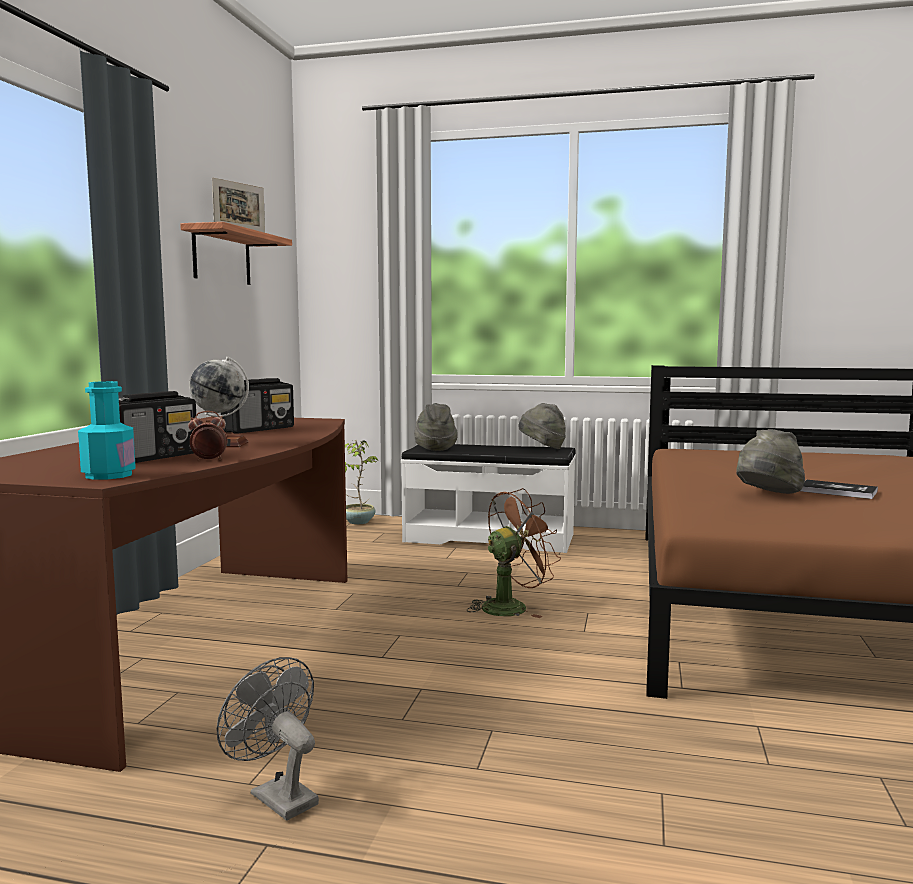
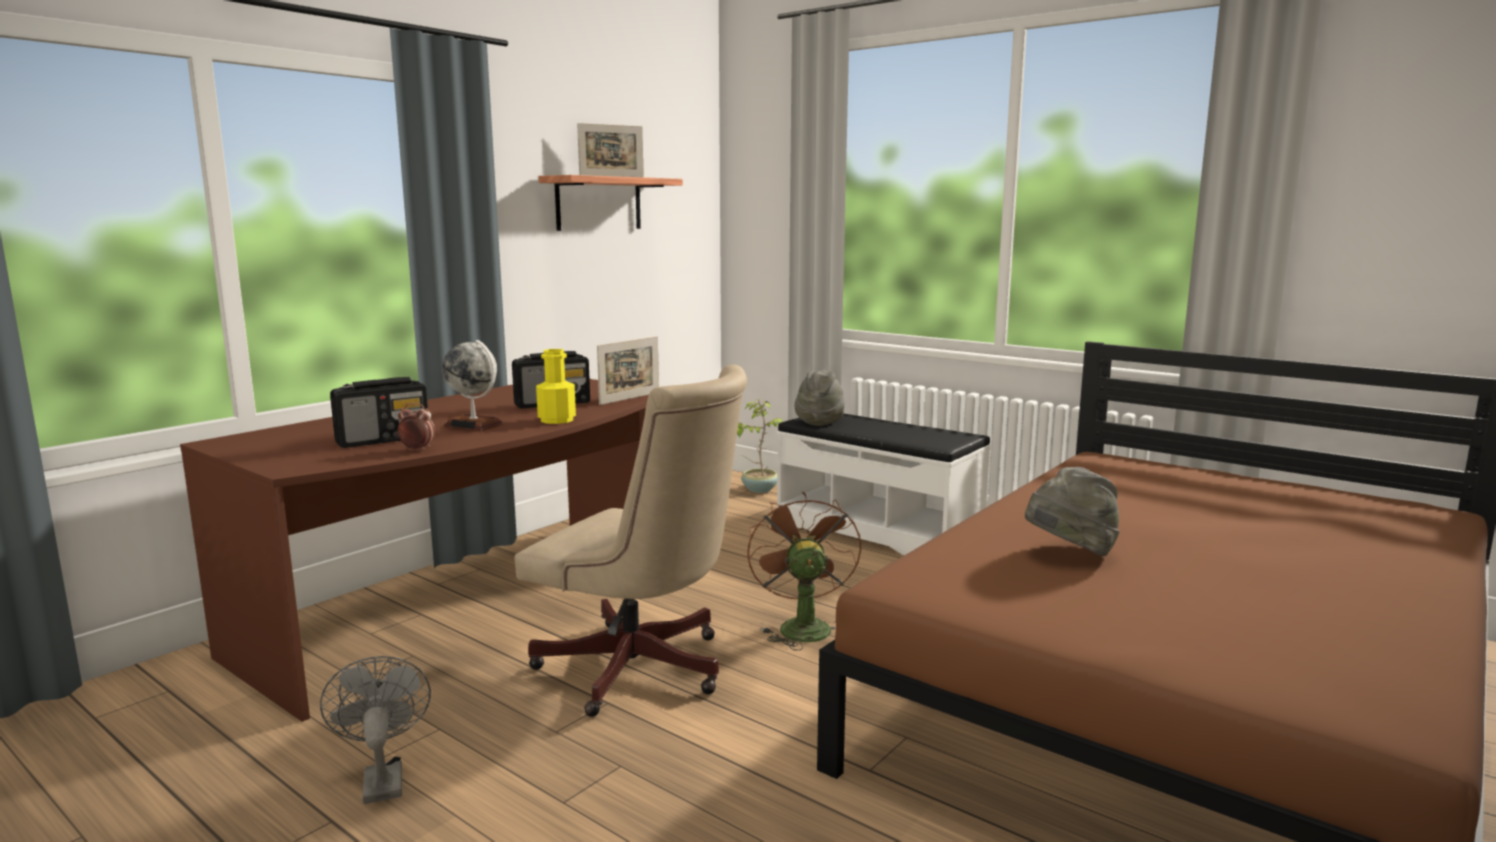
camera: 25 degrees right, 5 degrees up
(109, 475) = (309, 461): turquoise bottle -> none
(293, 437) = (557, 420): none -> yellow bottle
(322, 423) = (630, 398): none -> picture frame
(422, 660) = (642, 671): none -> beige office chair
(512, 606) = (801, 626): brown fan -> brown fan turned 90 degrees counterclockwise
(542, 448) = (943, 433): grey hat -> none
(837, 491) = (1184, 561): book -> none

